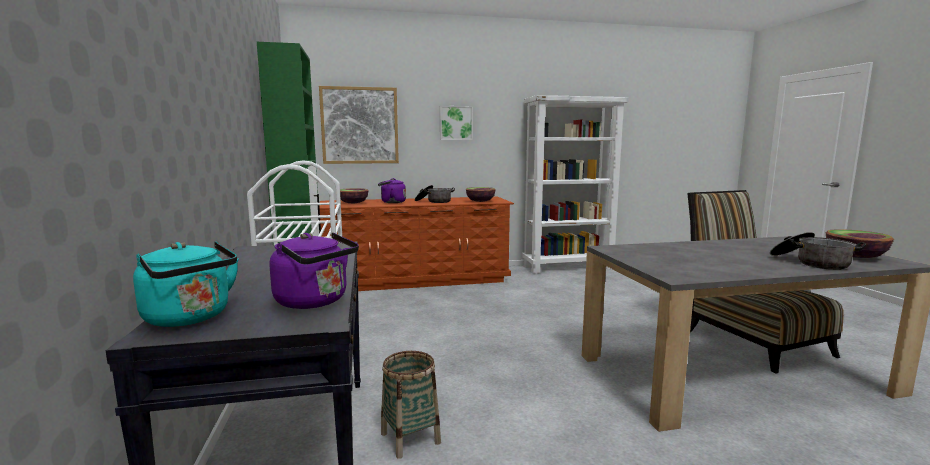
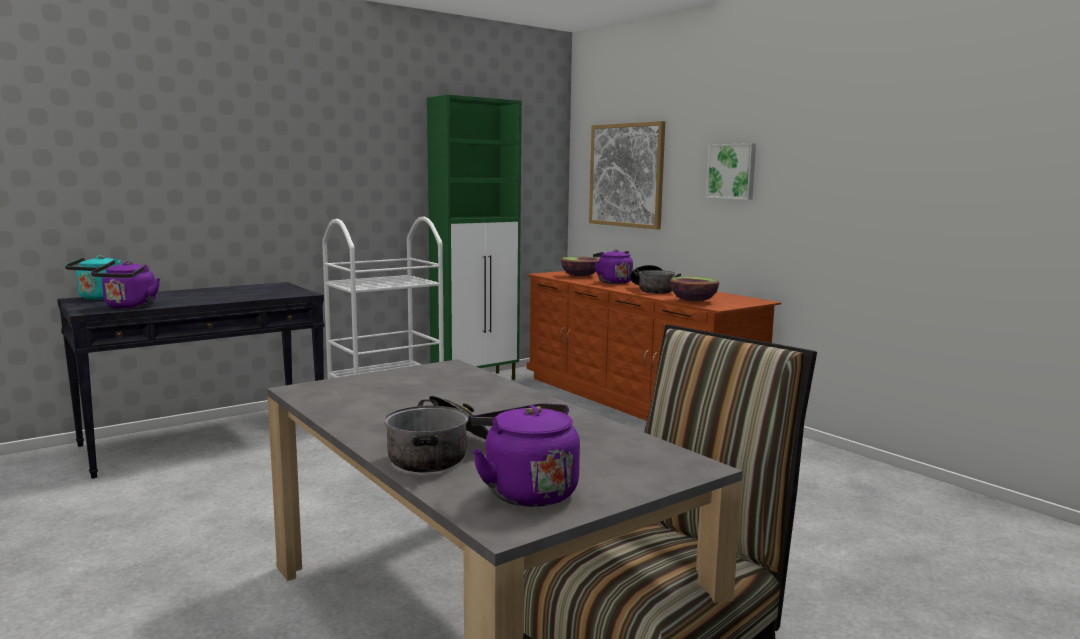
camera: 65 degrees right, 0 degrees up
(410, 438) = (241, 465): basket -> none
(568, 267) = (876, 473): white bookcase -> none
(854, 257) = (526, 491): bowl -> purple kettle

